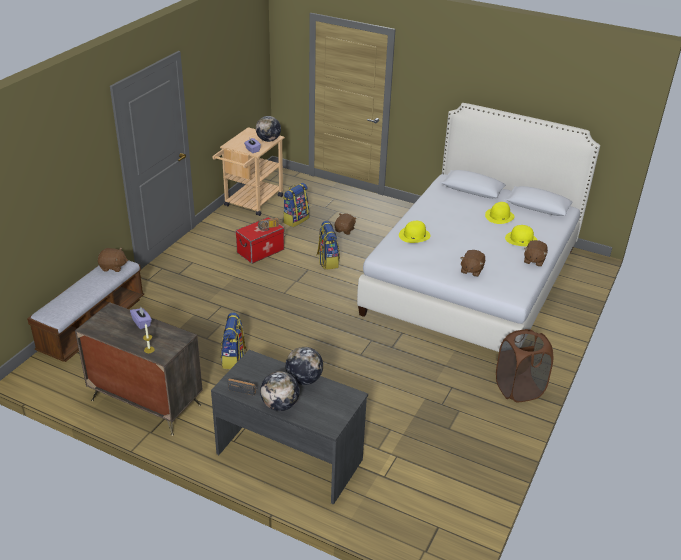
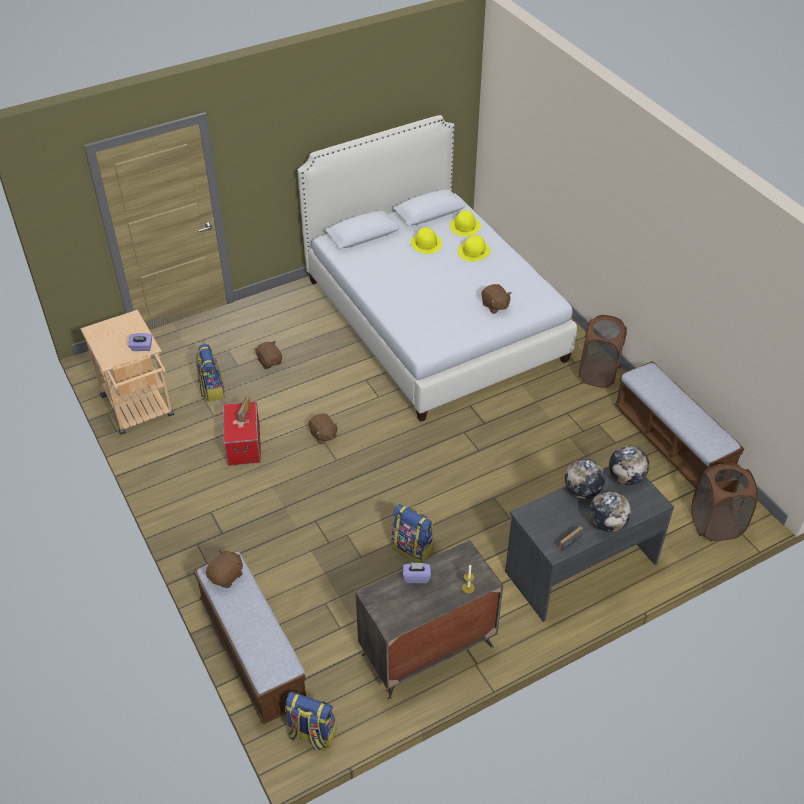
camera: 55 degrees left, 10 degrees up
(268, 140) = (133, 325): globe -> globe (626, 478)
(327, 261) = (312, 401): backpack -> backpack (311, 734)
(414, 235) = (410, 312): yellow hat -> yellow hat (465, 226)
(416, 531) = (715, 524): none -> brown laundry basket
(485, 465) = (671, 444): none -> bench
(533, 260) = (511, 262): brown plush toy -> brown plush toy (323, 435)

